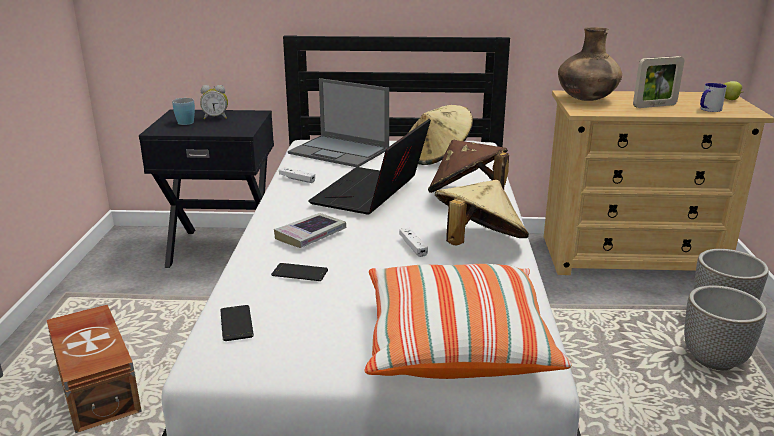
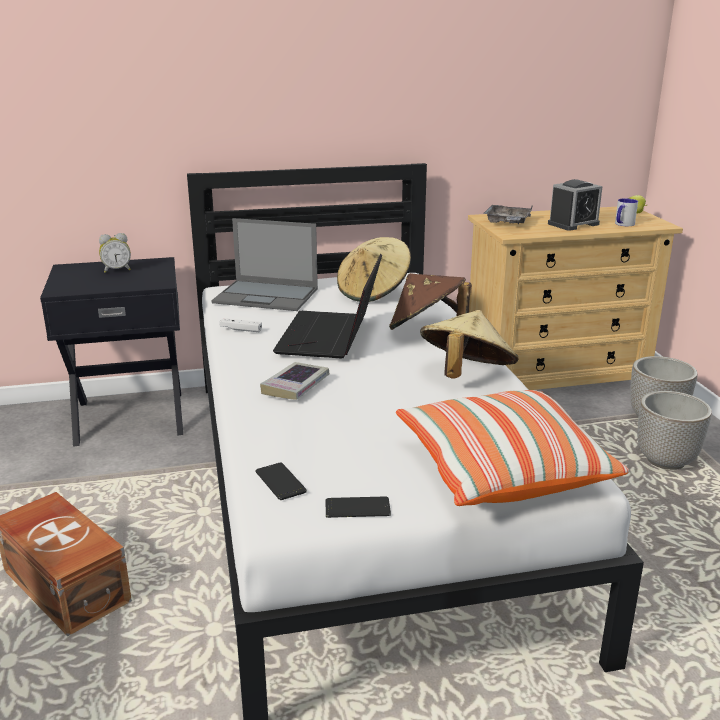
camera: 15 degrees left, 0 degrees up
(184, 121) = (83, 277): blue mug -> none
(299, 273) = (310, 424): phone -> phone (357, 508)
(413, 246) = (405, 385): white game controller -> none
(586, 100) = (507, 222): brown vase -> grey tray
(654, 106) = (573, 224): picture frame -> alarm clock

